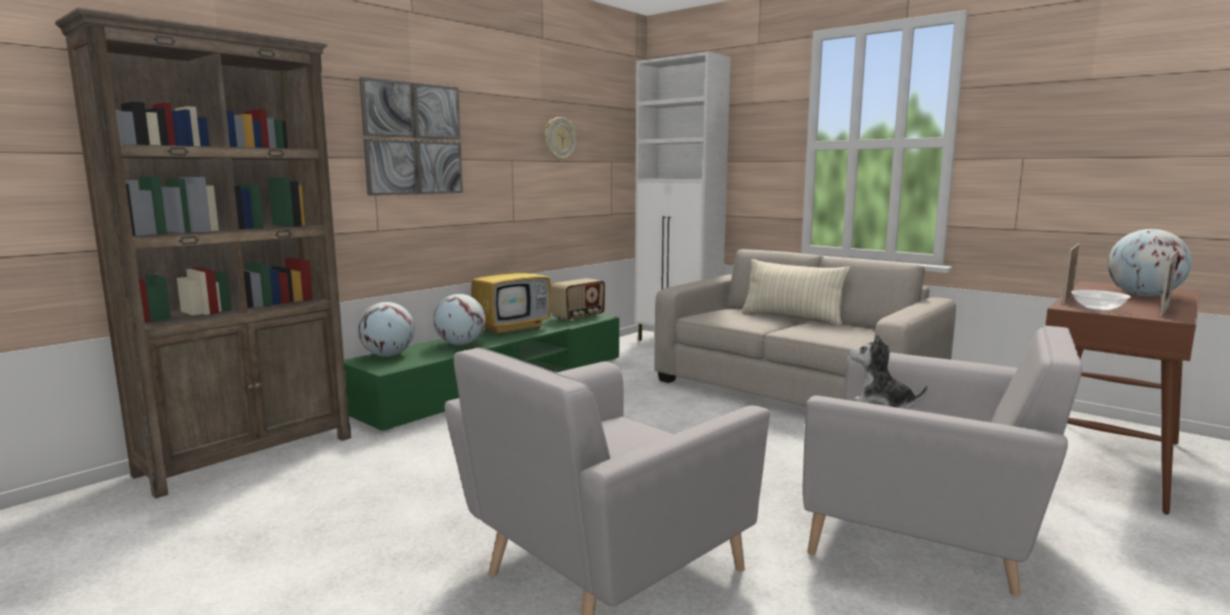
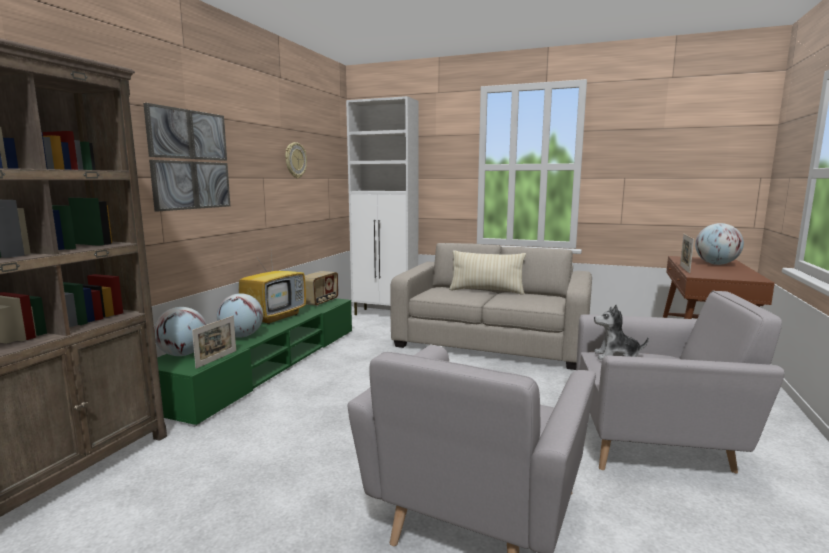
camera: 20 degrees left, 0 degrees up
(1098, 309) = (712, 275): bowl -> none
(1164, 310) = (744, 274): picture frame -> picture frame (217, 359)

